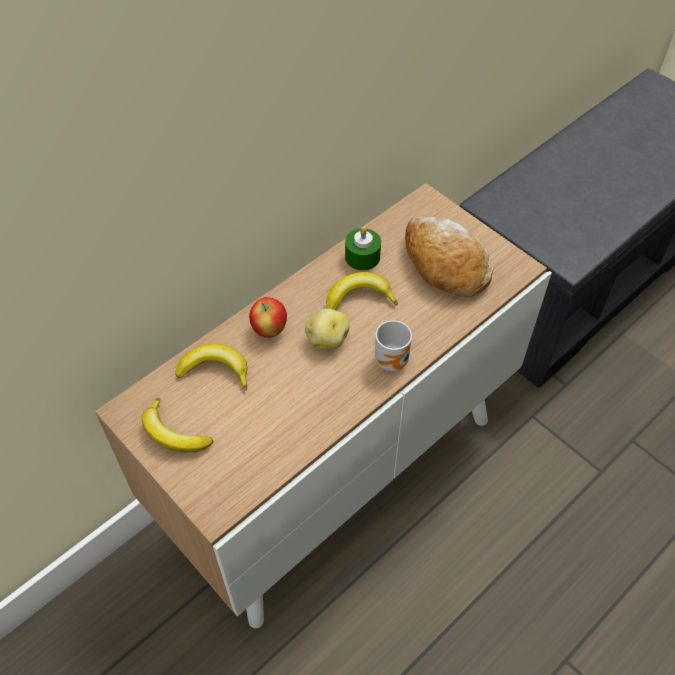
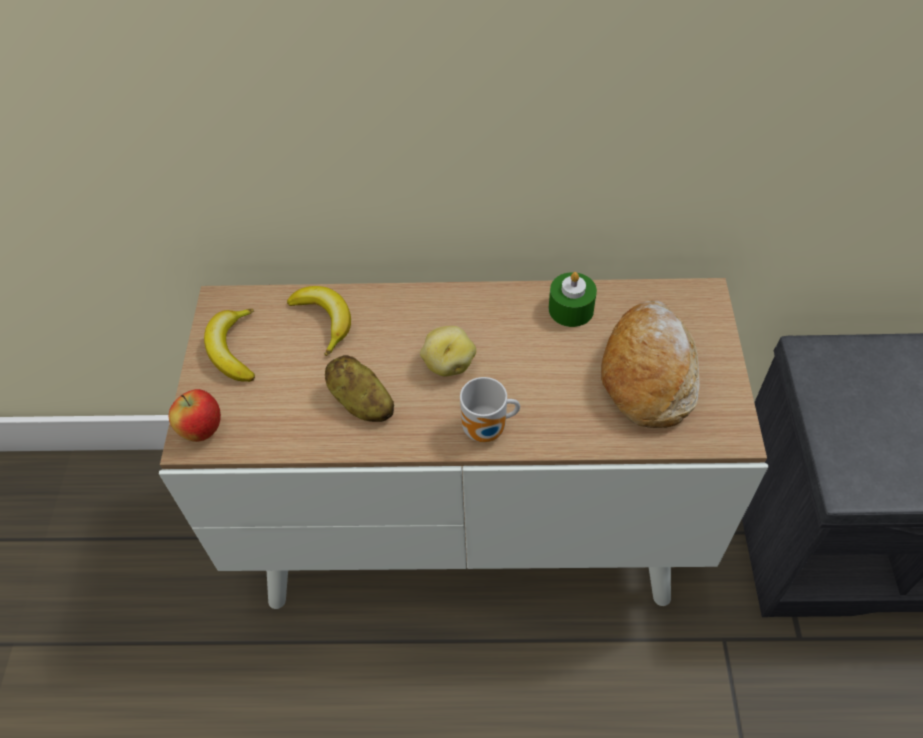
camera: 45 degrees right, 0 degrees up
(269, 330) = (407, 318): apple -> apple (202, 430)
(300, 402) = (361, 403): none -> potato
(359, 297) = (523, 346): banana -> none

